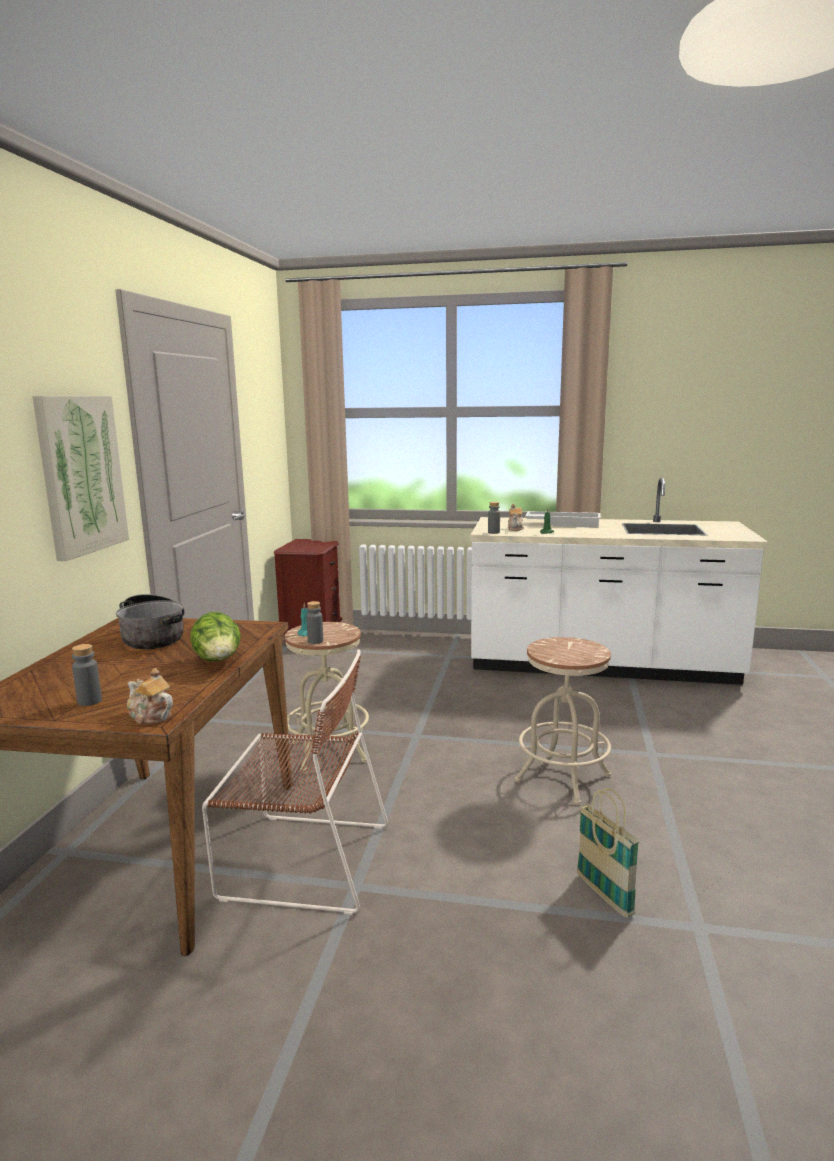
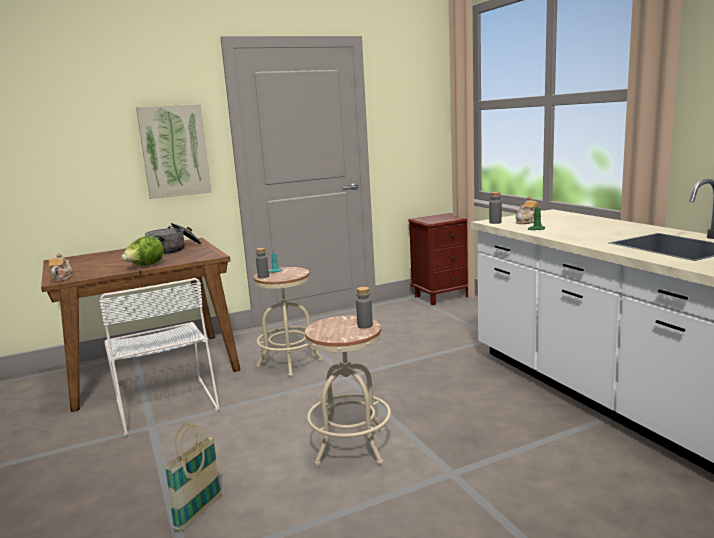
camera: 55 degrees right, 0 degrees up
(89, 701) = (75, 267): grey bottle -> grey bottle (365, 326)
(300, 860) = (165, 403): brown chair -> white chair
(563, 524) = (591, 225): white tray -> none

